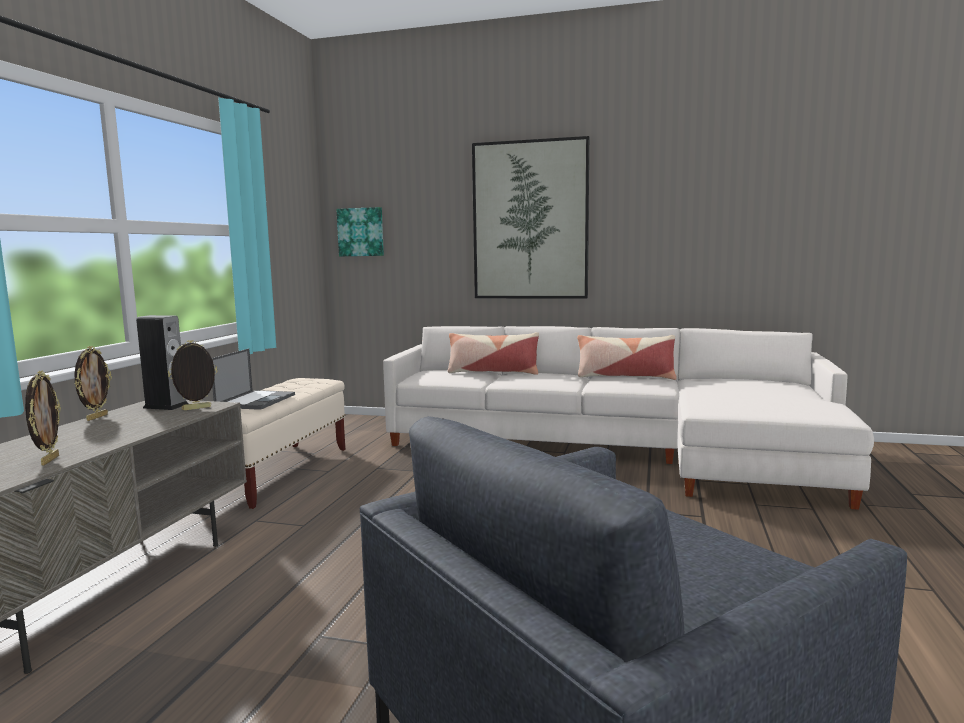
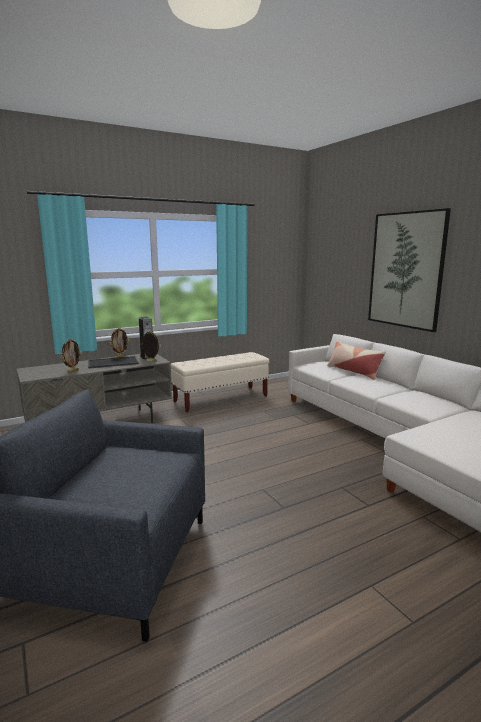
camera: 45 degrees right, 5 degrees up
(111, 428) = (112, 363): none -> tray
(256, 400) = (208, 361): laptop -> none
(361, 232) = (319, 269): picture -> none
(625, 376) = (427, 396): pillow -> none

